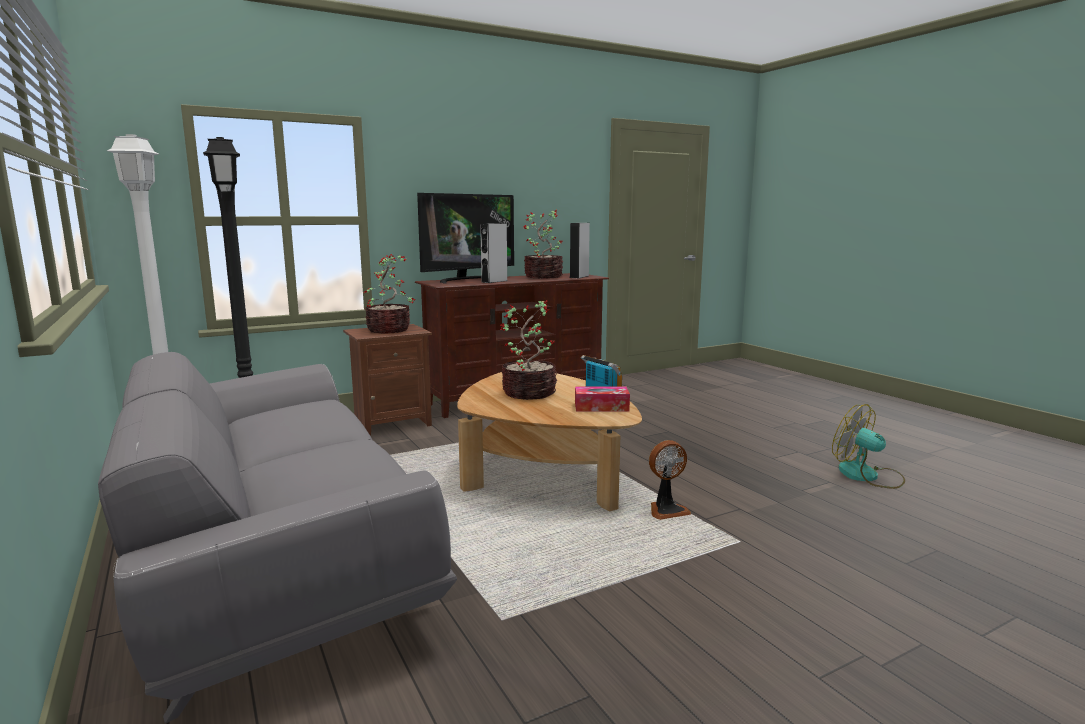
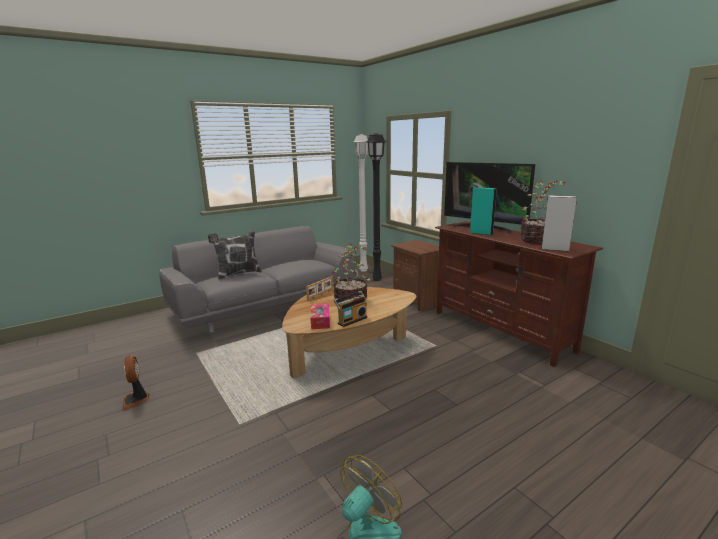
camera: 85 degrees right, 5 degrees up
(320, 460) = (237, 274): none -> pillow
(389, 330) = (421, 246): potted plant -> none
(492, 407) = (321, 295): none -> picture frame
(494, 281) = (481, 233): grey speaker -> turquoise speaker
(666, 510) = (290, 397): fan -> fan (136, 400)

